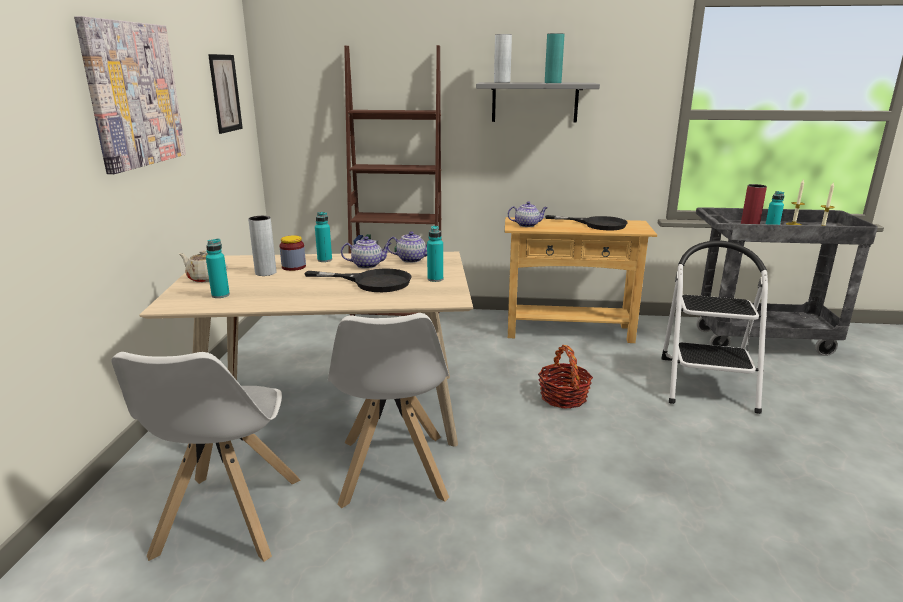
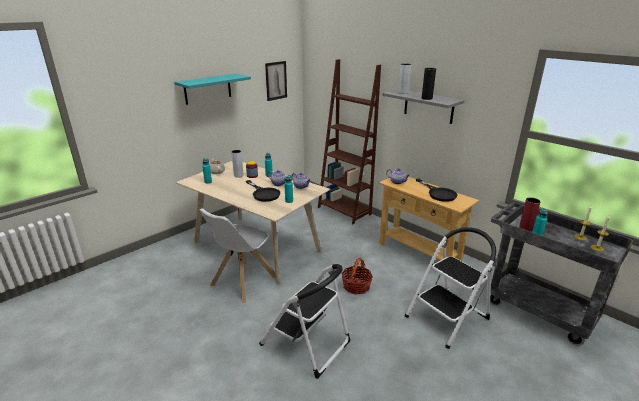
camera: 40 degrees right, 5 degrees up
(134, 95) = (207, 89): picture -> turquoise shelf
(227, 519) = (177, 271): chair -> none
(552, 83) = (427, 98): turquoise vase -> black vase
(628, 500) = (307, 344): none -> step ladder

